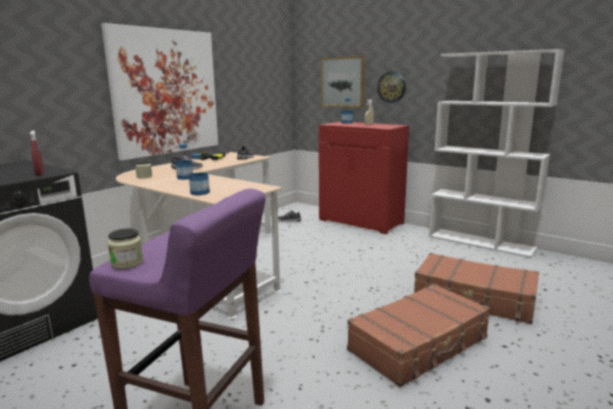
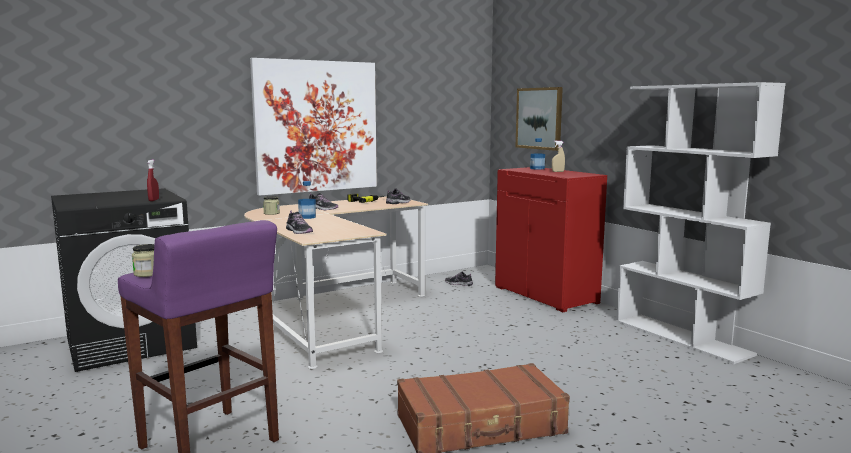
camera: 20 degrees right, 5 degrees down
(200, 193) = (299, 231): bottle -> shoe
(391, 87) = (590, 126): wall clock -> none
(474, 298) = (599, 395): brown suitcase -> none

